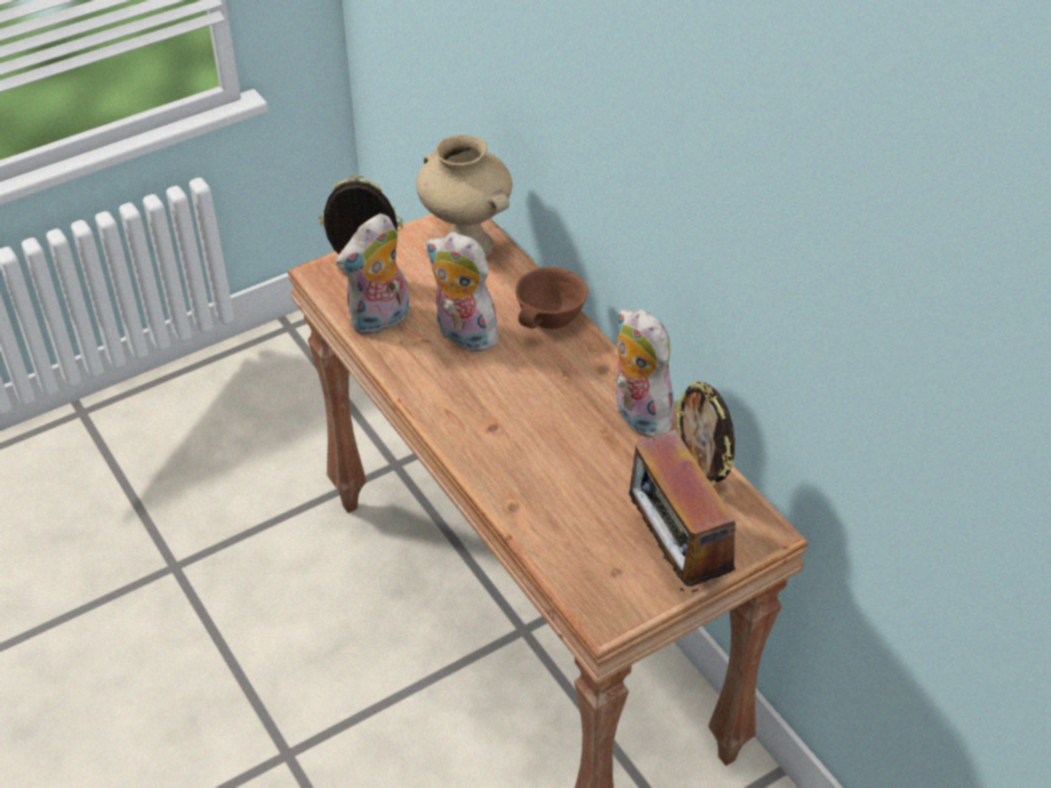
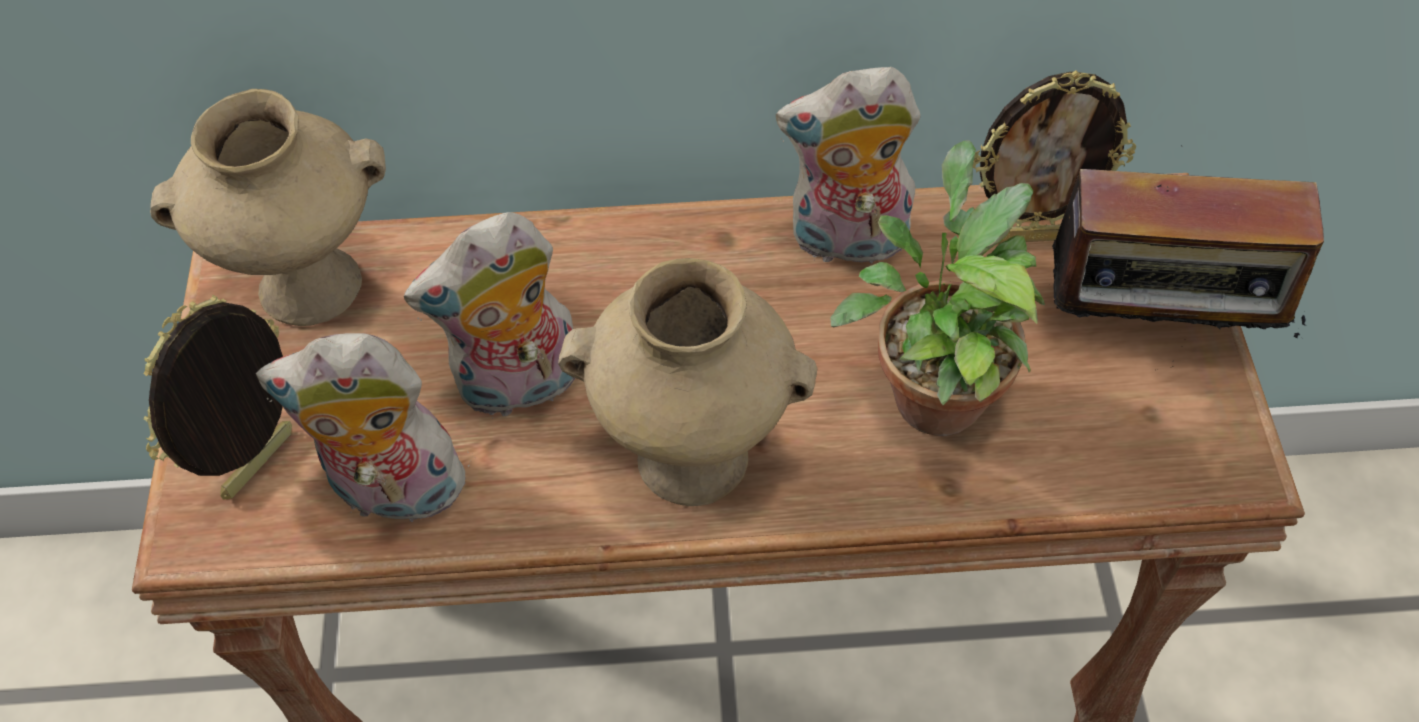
camera: 60 degrees left, 10 degrees up
(380, 321) = (393, 492): plush toy -> plush toy turned 105 degrees clockwise
(467, 409) = (695, 455): none -> beige vase
(550, 321) = (574, 256): brown bowl -> none
(567, 480) = (932, 389): none -> potted plant

